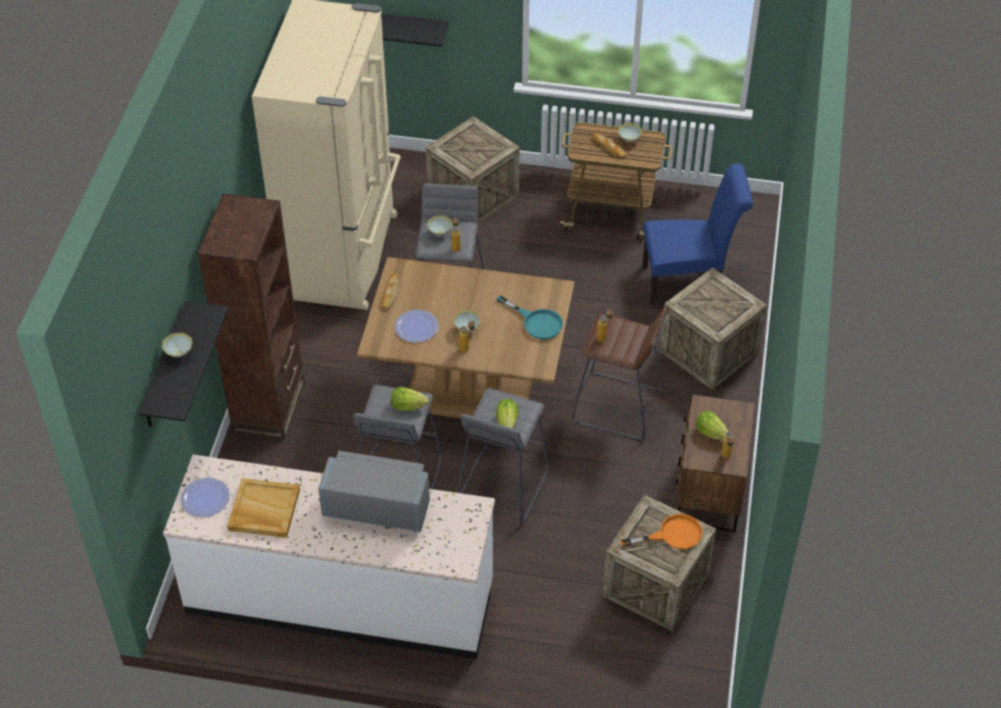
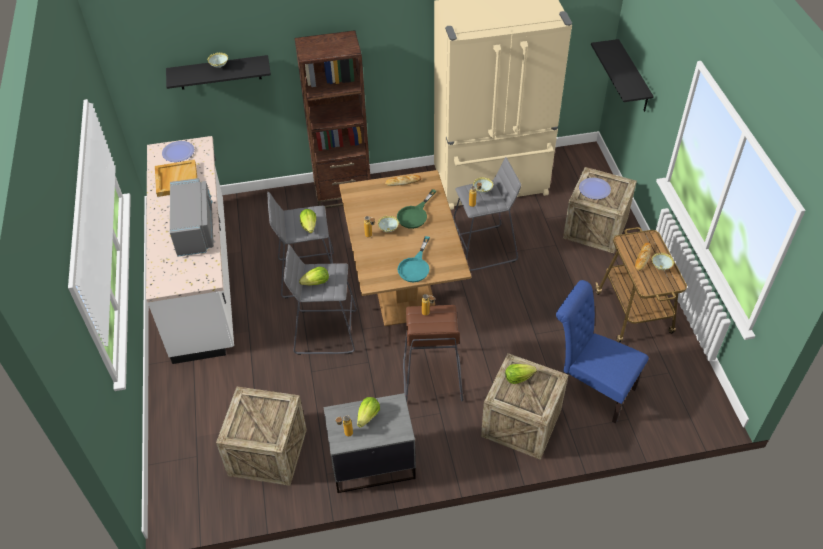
camera: 70 degrees right, 0 degrees up
(416, 327) = (377, 204): plate -> plate (594, 189)
(453, 298) = (415, 215): none -> green frying pan
(672, 535) = (265, 424): orange frying pan -> none
(688, 282) = (590, 387): blue chair -> blue chair turned 150 degrees clockwise
(700, 305) = (518, 378): none -> lettuce
(709, 492) = (372, 463): brown nightstand -> grey nightstand

